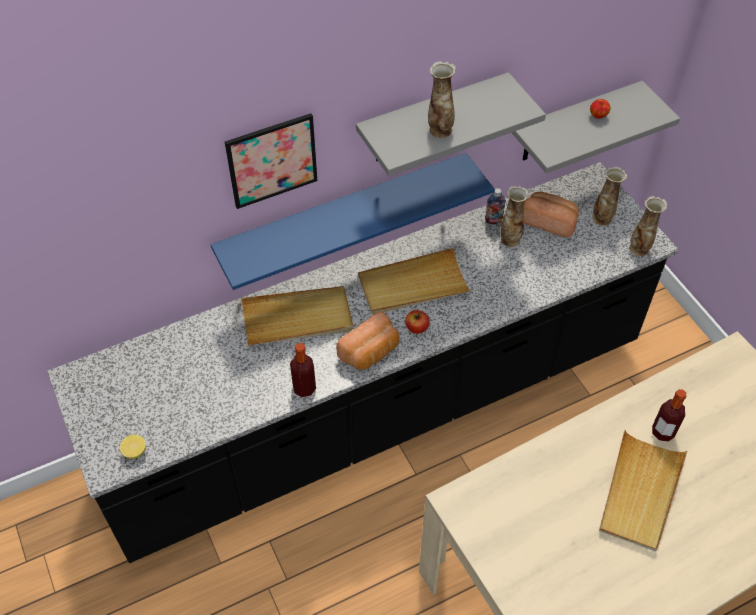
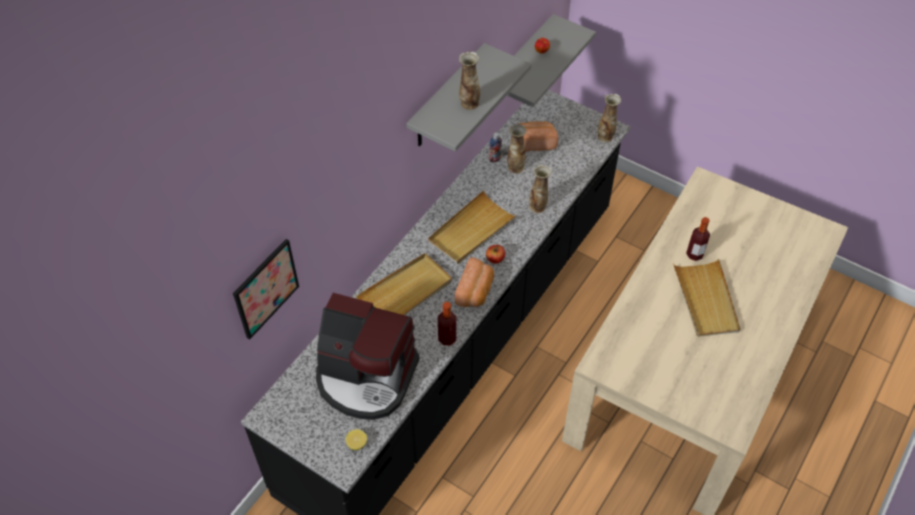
camera: 30 degrees left, 0 degrees up
(193, 388) = (366, 377): none -> coffee machine
(272, 160) = (362, 175): picture -> picture (266, 288)
(344, 215) = (402, 198): blue shelf -> none
(602, 219) = (567, 125): vase -> vase (538, 207)

